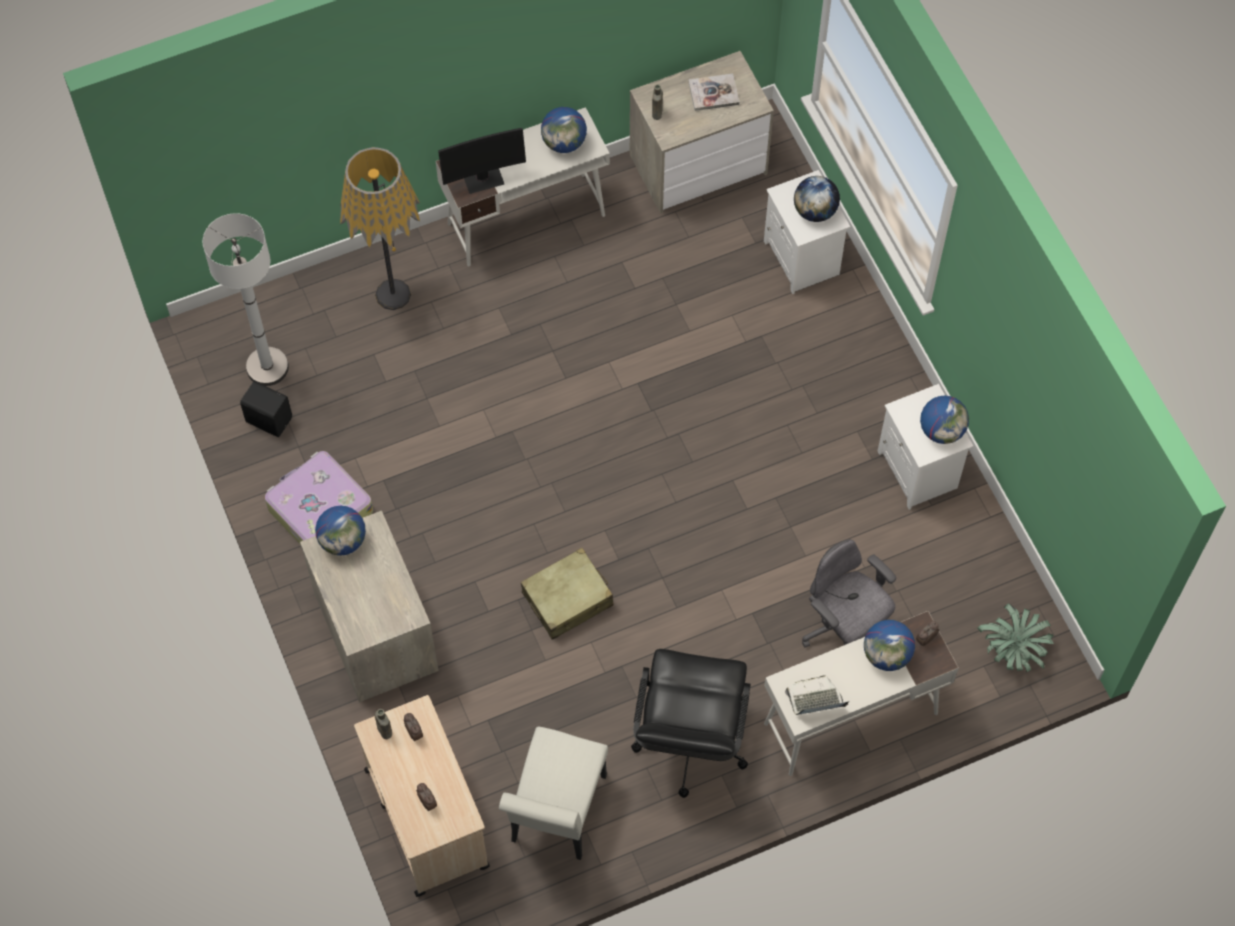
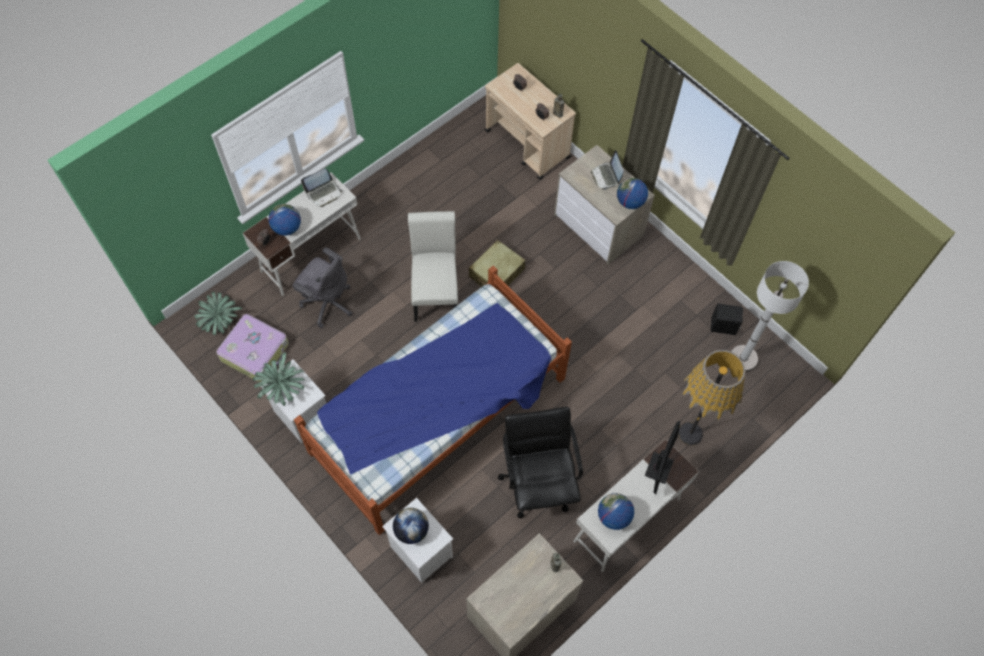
camera: 160 degrees right, 0 degrees up
(319, 510) = (664, 282): suitcase -> suitcase (255, 351)
(358, 594) = (606, 176): none -> laptop
(483, 178) = (659, 468): monitor -> monitor turned 150 degrees clockwise
(556, 816) = (459, 163): white chair -> white chair (435, 291)
(689, 742) = (399, 217): black office chair -> black office chair (538, 482)
(713, 93) = (517, 598): book -> none
(724, 415) = (439, 415): none -> bed
(942, 430) = (282, 388): globe -> potted plant

